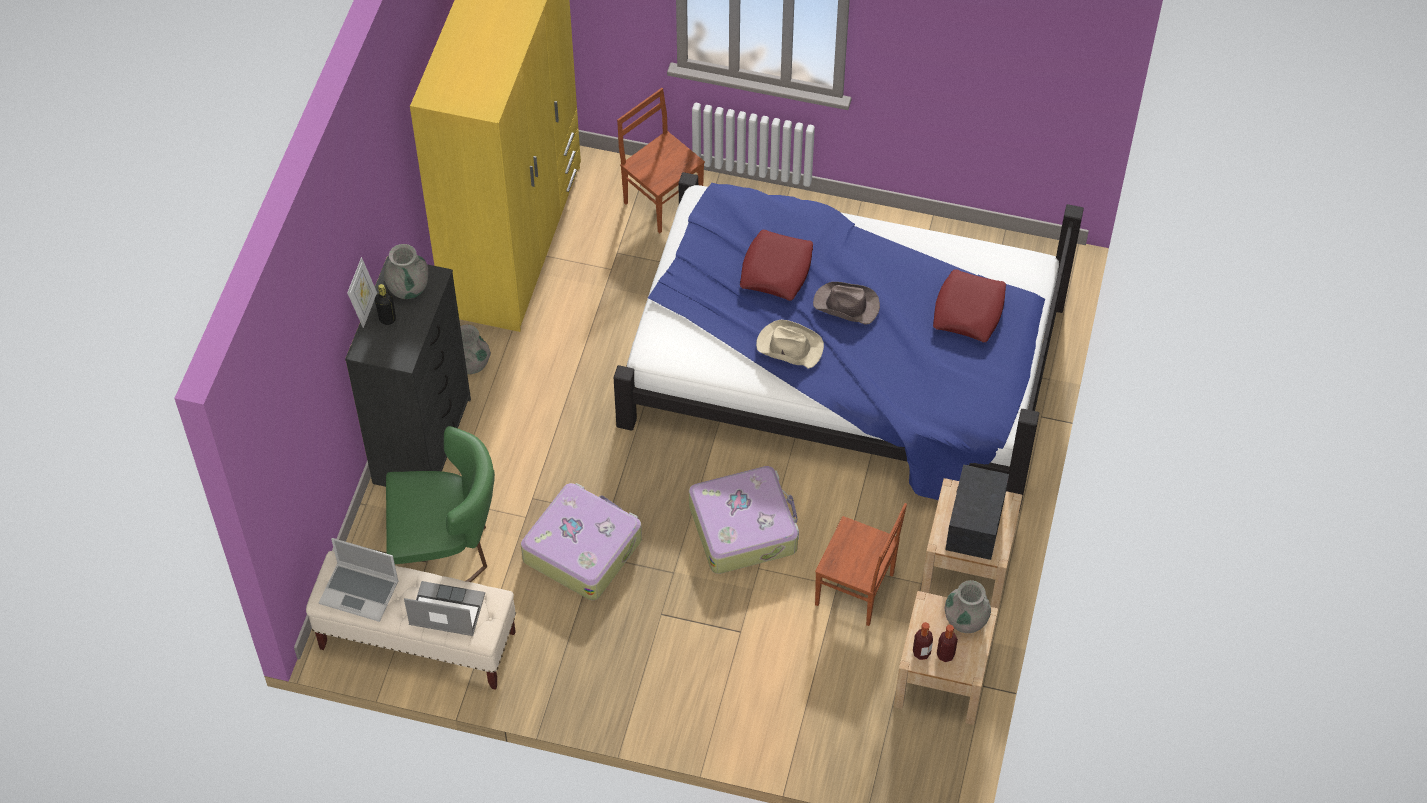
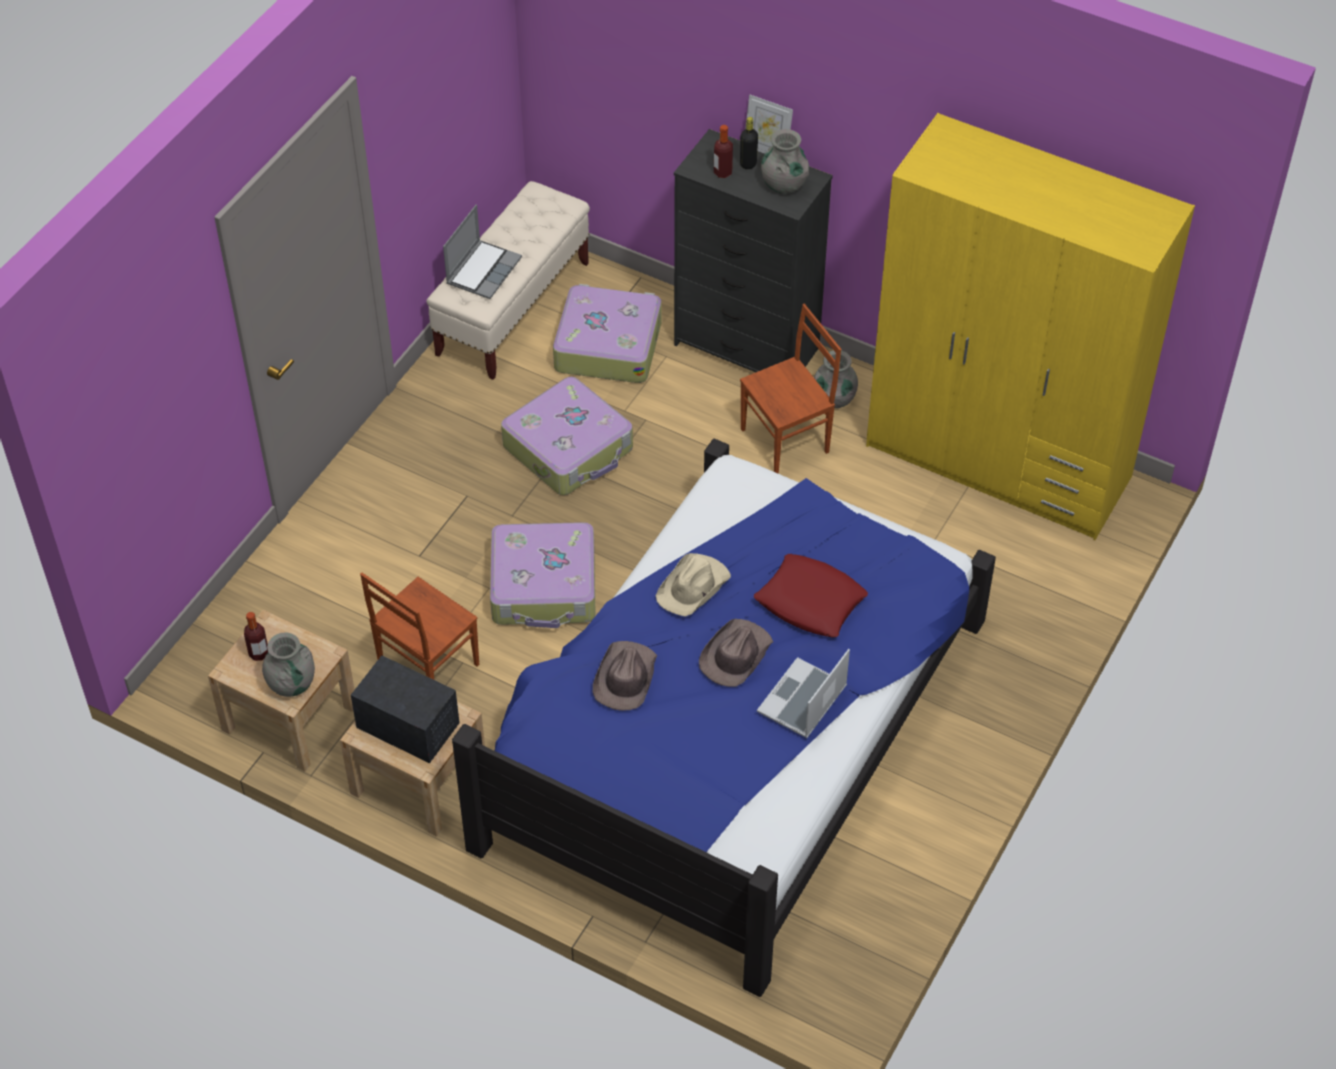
camera: 105 degrees right, 5 degrees down
(360, 592) = (530, 215): laptop -> laptop (802, 701)
(446, 550) = (607, 345): green chair -> suitcase
(663, 200) = (1026, 609): brown chair -> brown chair (786, 441)
(894, 371) = (625, 678): none -> brown hat
(921, 652) = (271, 633): bottle -> bottle (722, 172)
(969, 311) = (691, 780): red pillow -> none

